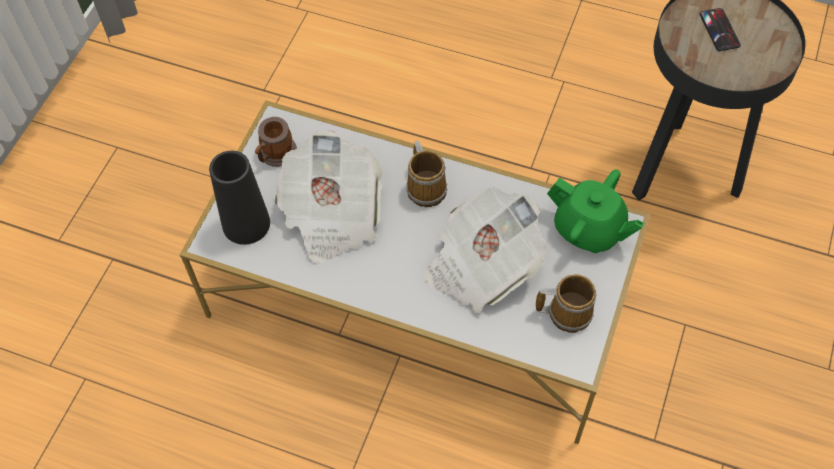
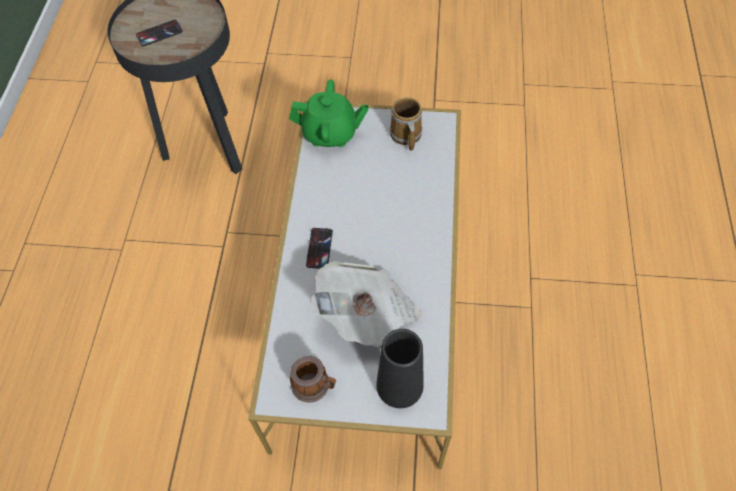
camera: 105 degrees left, 0 degrees up
(427, 187) = (319, 248): mug -> phone
(481, 265) = (383, 194): newspaper -> none
(589, 230) = (330, 133): green teapot -> green teapot turned 75 degrees clockwise

